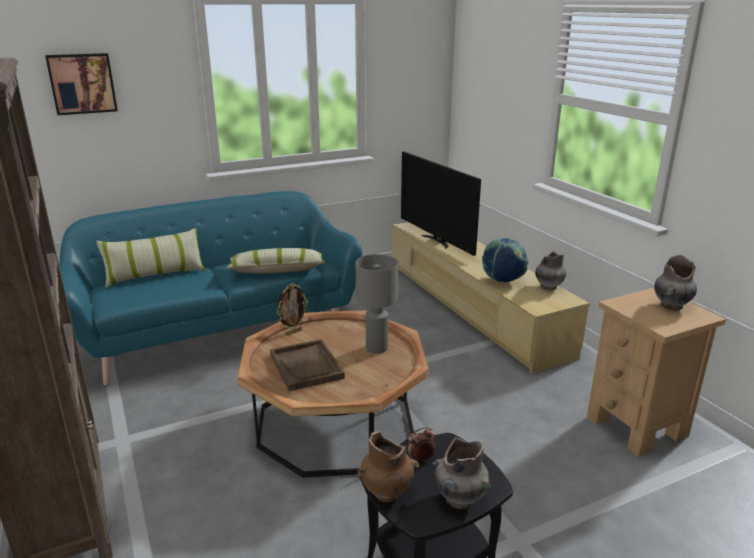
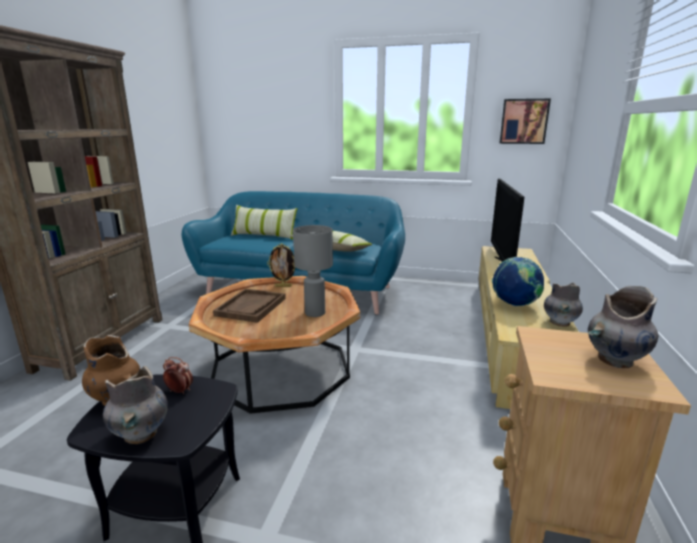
camera: 40 degrees right, 5 degrees down
(82, 83) = (260, 104): picture -> picture (523, 121)

